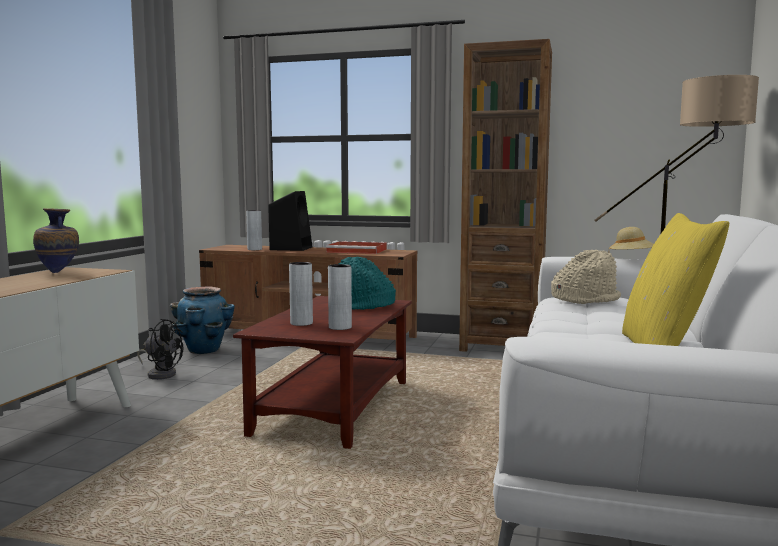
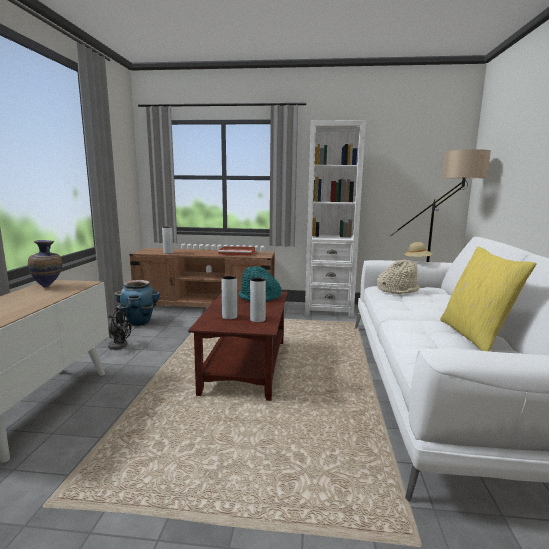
camera: 10 degrees left, 5 degrees up
(291, 248) = (192, 251): black speaker -> none
(502, 345) = (328, 310): brown bookcase -> white bookcase

